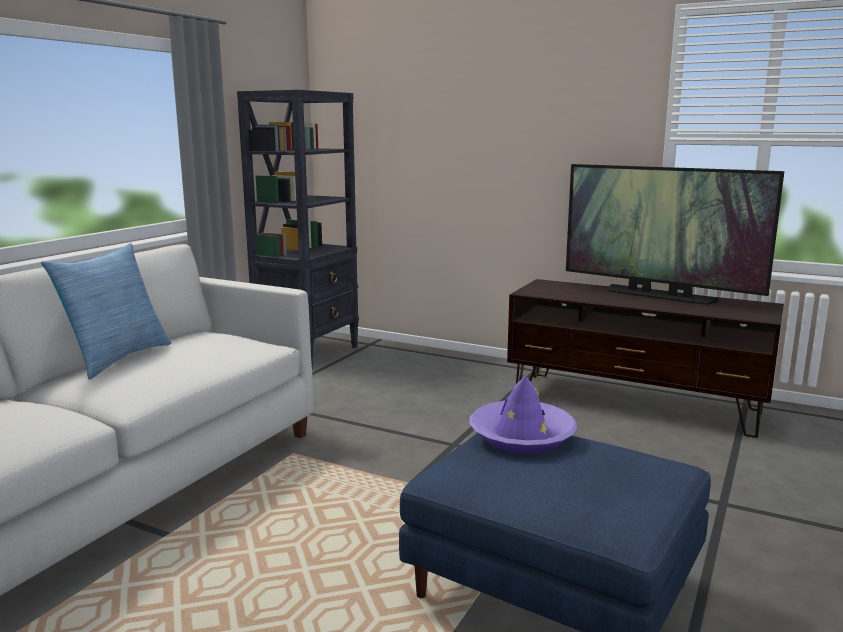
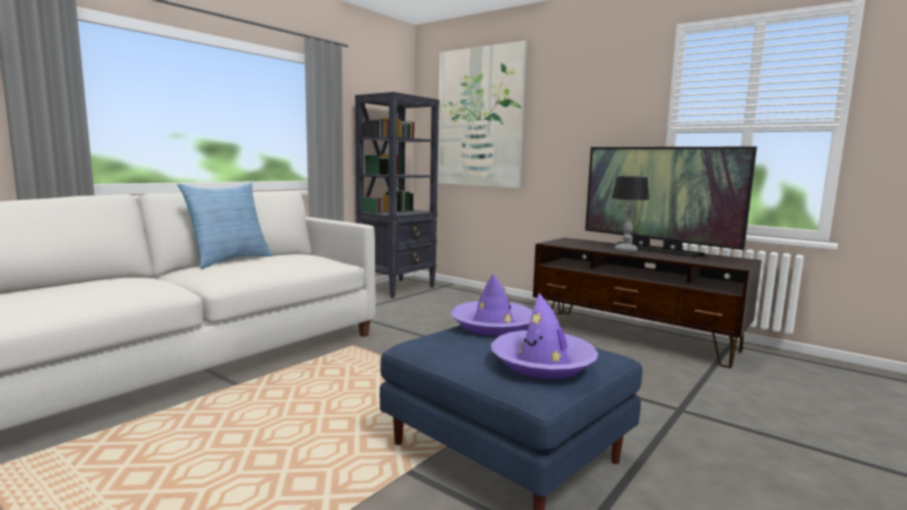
camera: 10 degrees right, 5 degrees down
(408, 117) = (479, 118): none -> picture
(614, 492) = (543, 363): none -> purple hat
(625, 300) = (626, 251): none -> table lamp

